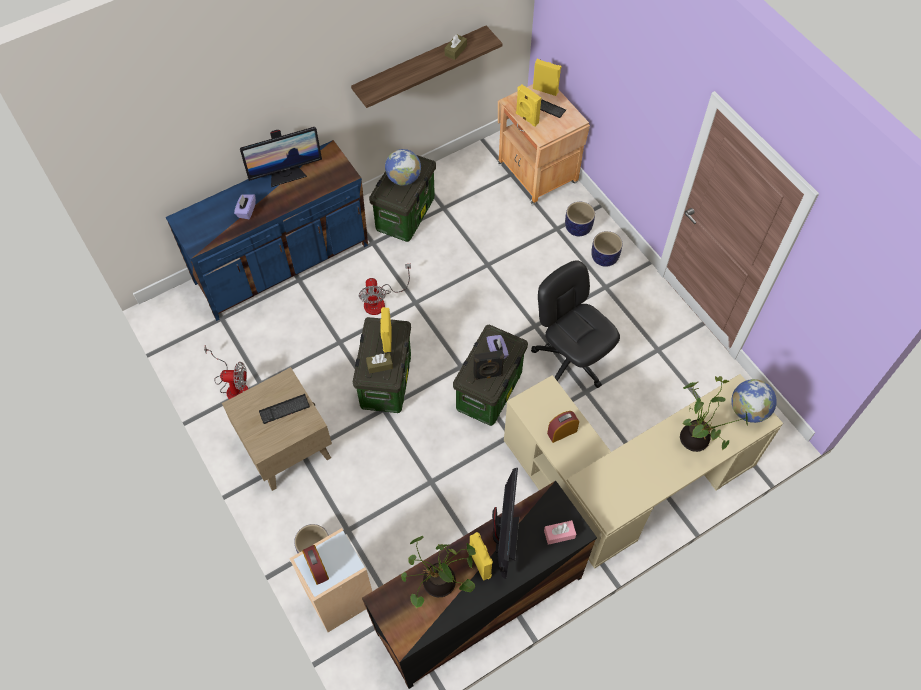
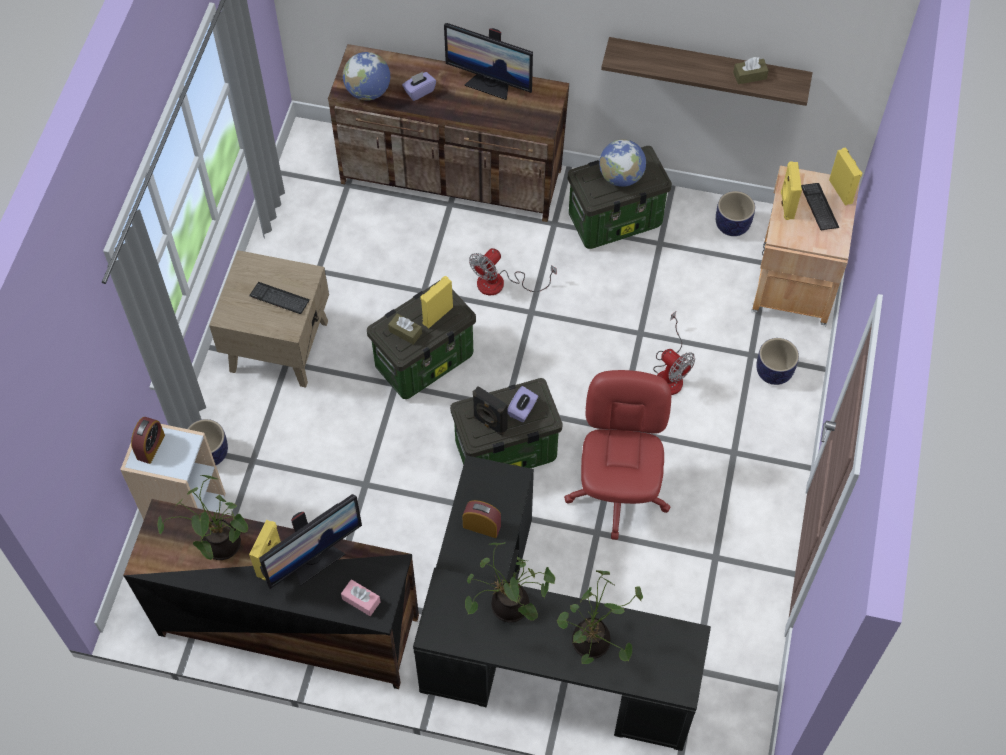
camera: 45 degrees right, 0 degrees up
(233, 386) = (293, 254): fan -> fan (669, 373)
(283, 263) = (452, 178): blue cabinet -> brown cabinet
(571, 359) = (618, 490): black office chair -> red office chair
(604, 258) = (767, 424): planter -> planter (732, 225)
(625, 483) = (535, 647): beige desk -> black desk
(632, 463) = (508, 608): none -> potted plant
(748, 410) = (676, 665): globe -> globe (368, 91)

